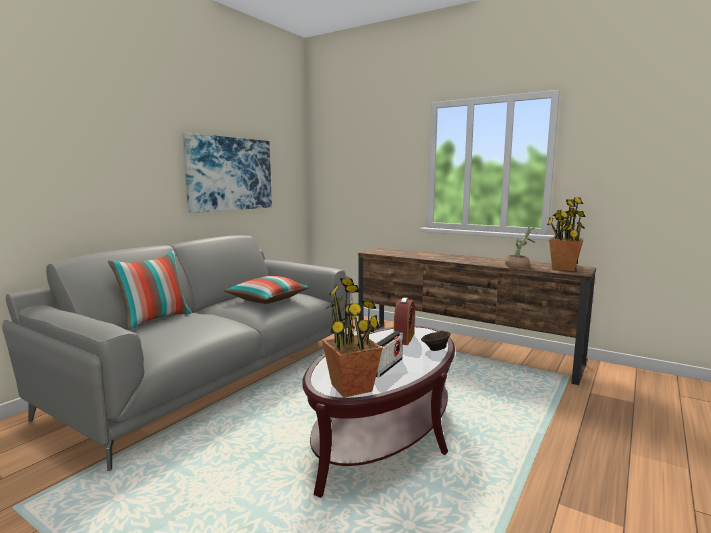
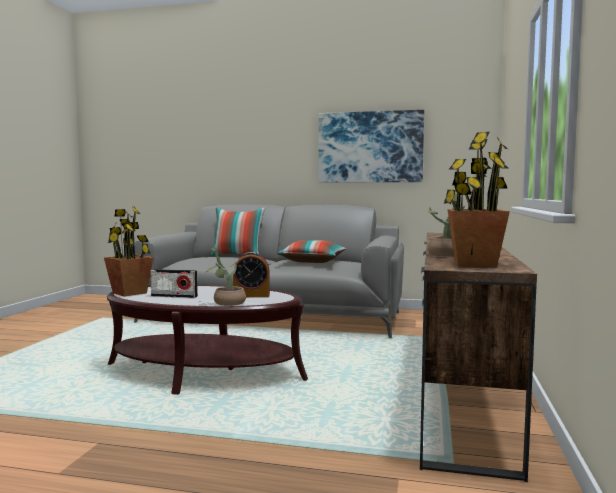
camera: 70 degrees right, 5 degrees down
(435, 349) = (225, 303): brown bowl -> potted plant

